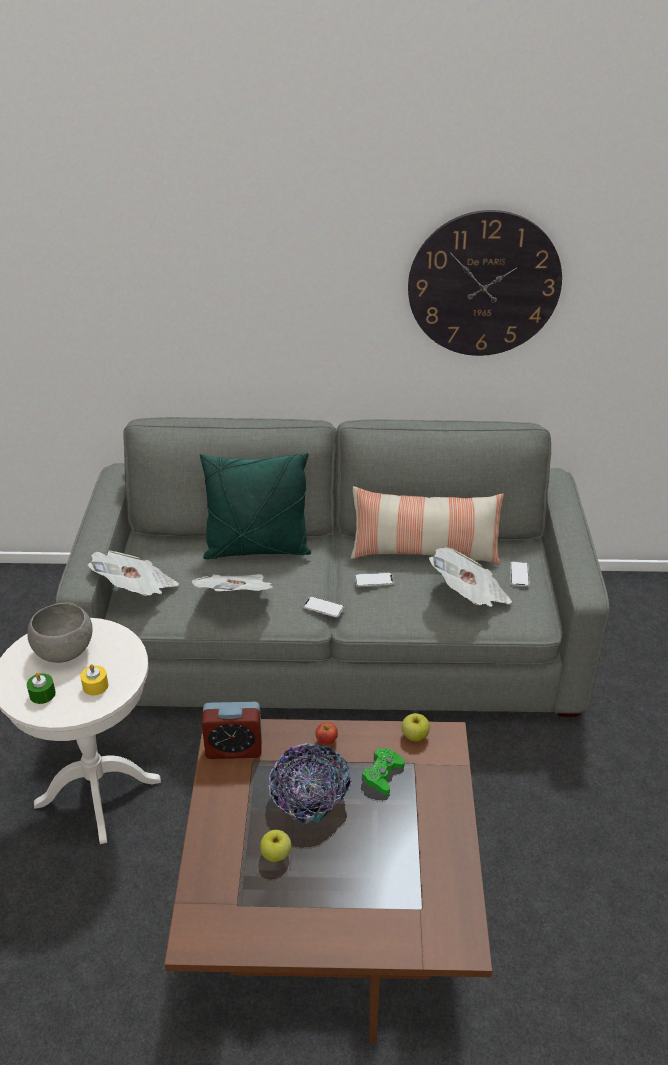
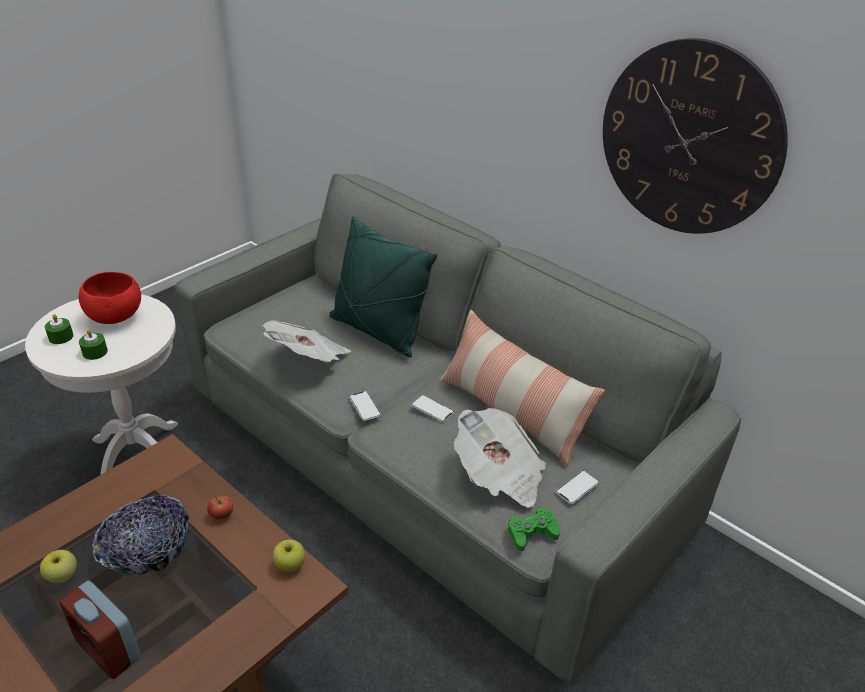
camera: 40 degrees right, 0 degrees up
(63, 651) = (115, 316): grey bowl -> red bowl
(95, 686) = (95, 352): yellow candle -> green candle
(136, 589) = (256, 312): newspaper -> none
(234, 749) = (156, 471): alarm clock -> alarm clock (108, 649)
(382, 775) = (219, 577): green game controller -> green game controller (531, 533)

